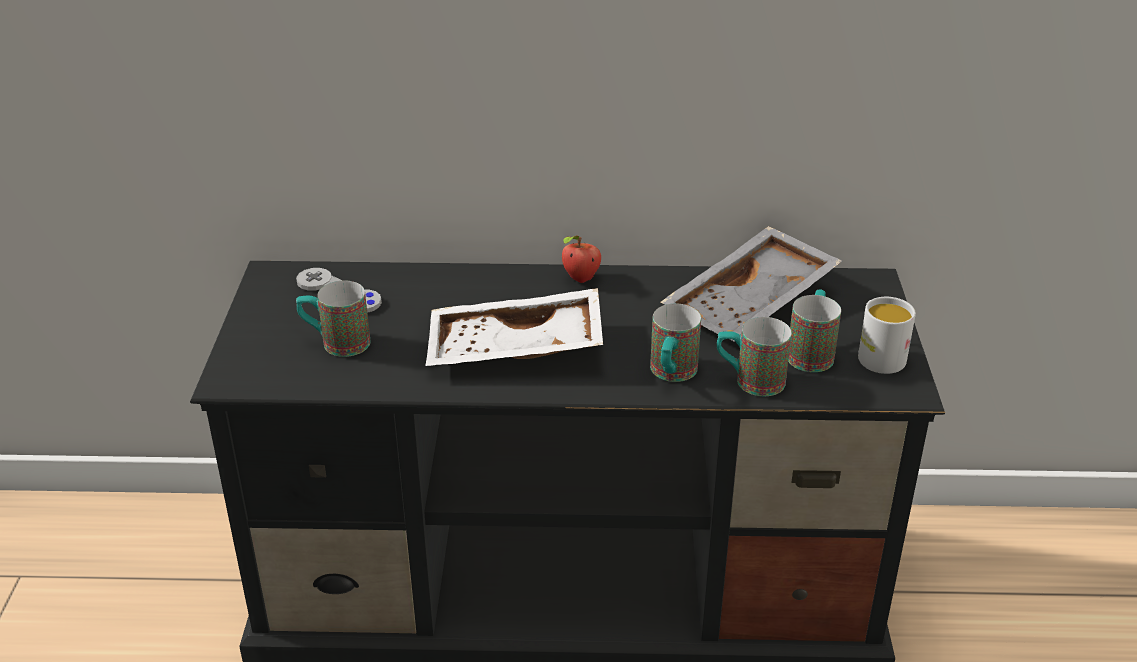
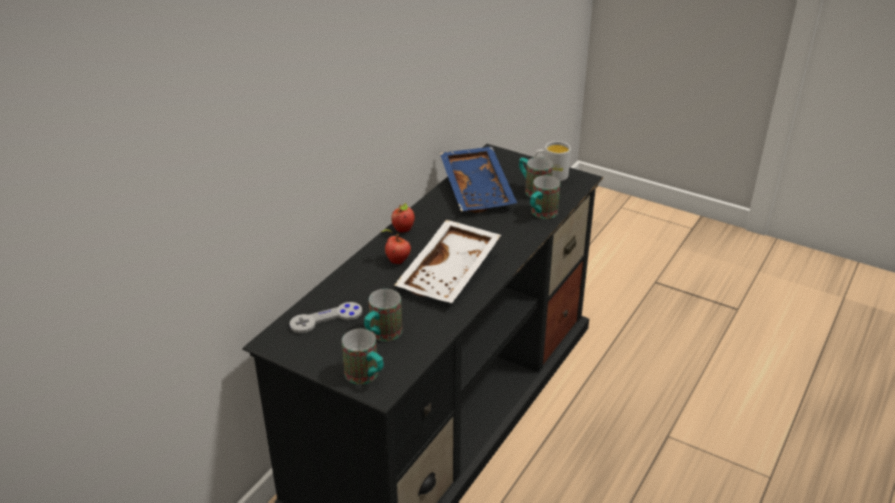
camera: 60 degrees left, 0 degrees up
(503, 298) = (396, 261): none -> apple
(671, 374) = (516, 233): mug -> mug (366, 377)
(752, 304) = (479, 189): grey tray -> blue tray

